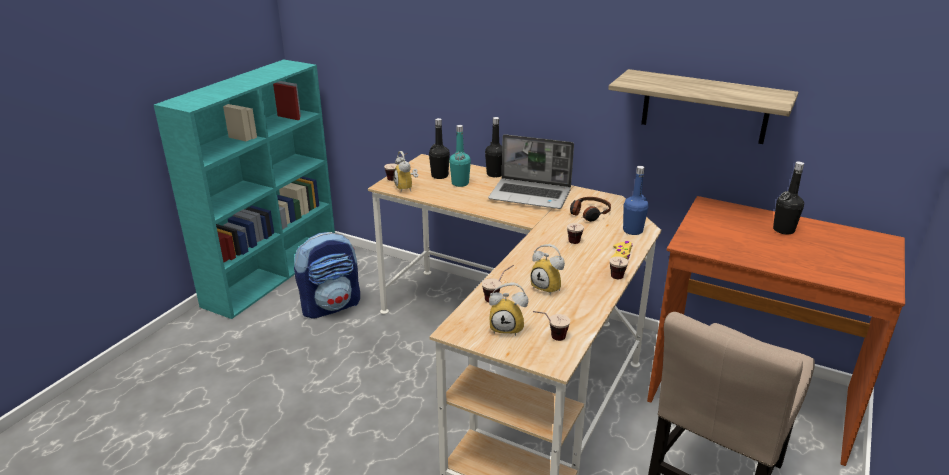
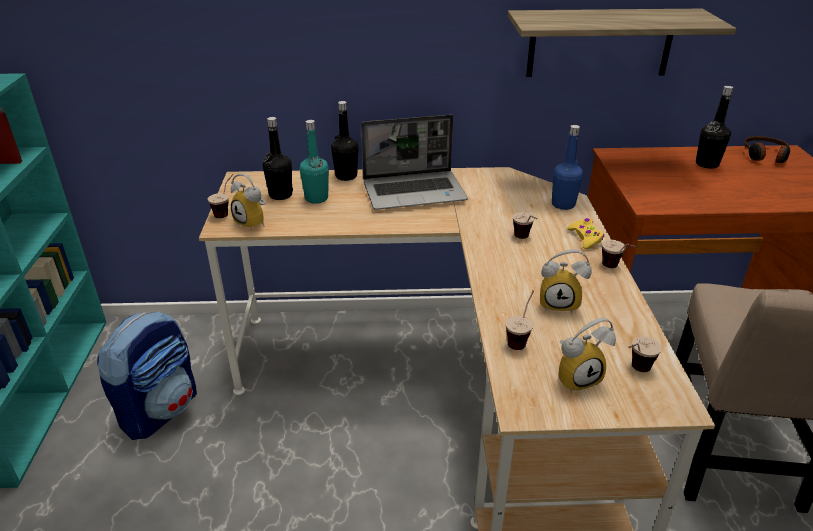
camera: 30 degrees left, 5 degrees up
(589, 214) = (499, 197): headphones -> headphones (765, 156)

